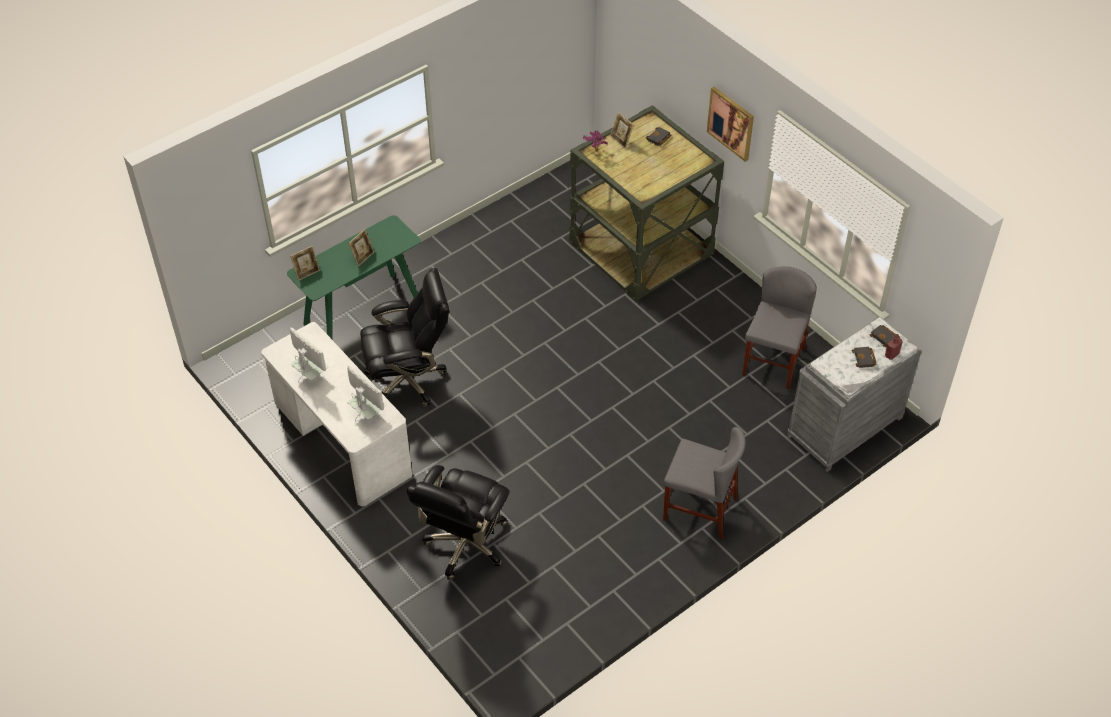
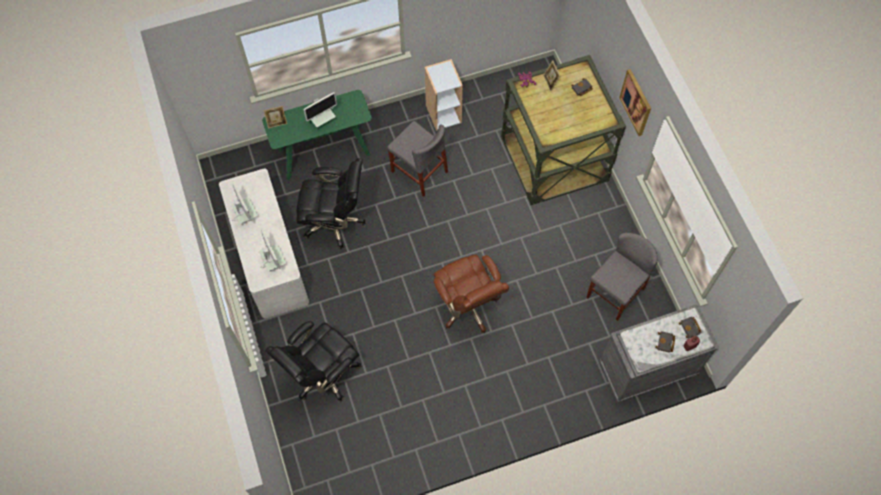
camera: 20 degrees right, 15 degrees up
(362, 257) = (322, 121): picture frame -> monitor
(491, 236) = (443, 113): none -> bookcase
(609, 425) = (468, 308): none -> brown office chair
(700, 509) = (506, 403): grey chair -> grey chair (419, 171)

